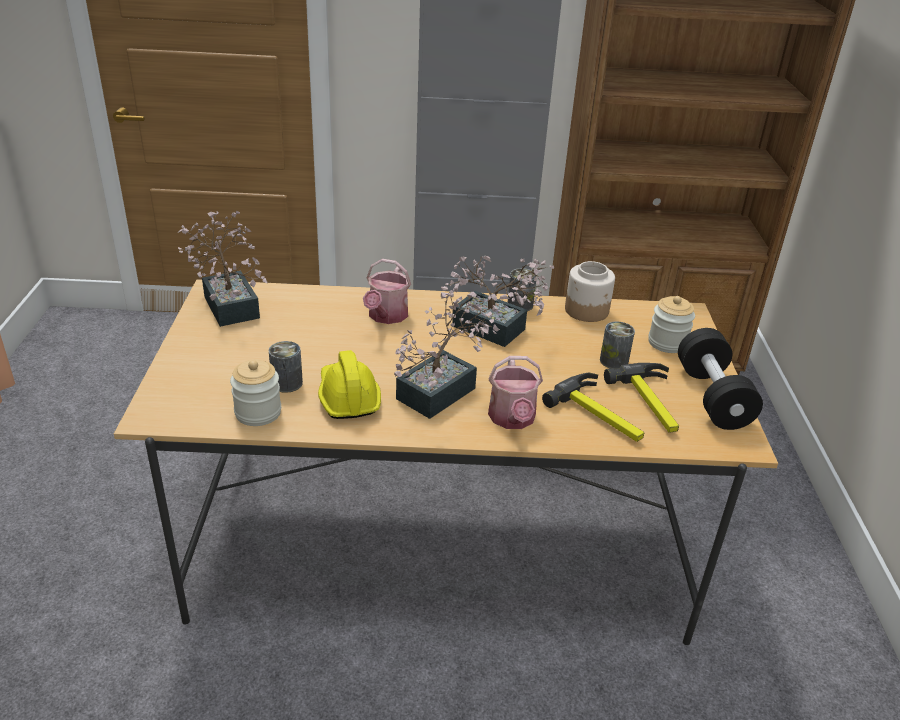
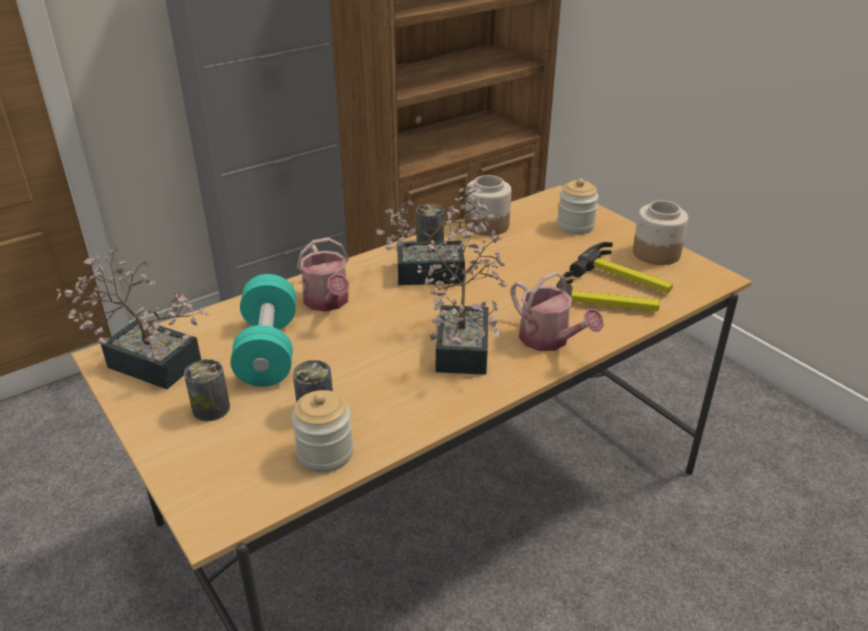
camera: 35 degrees left, 0 degrees up
(307, 331) = (268, 350): none -> turquoise dumbbell
(348, 397) = (391, 392): yellow hard hat -> none
(614, 361) = (558, 257): can -> can (211, 409)
(712, 397) = (655, 253): black dumbbell -> jar

